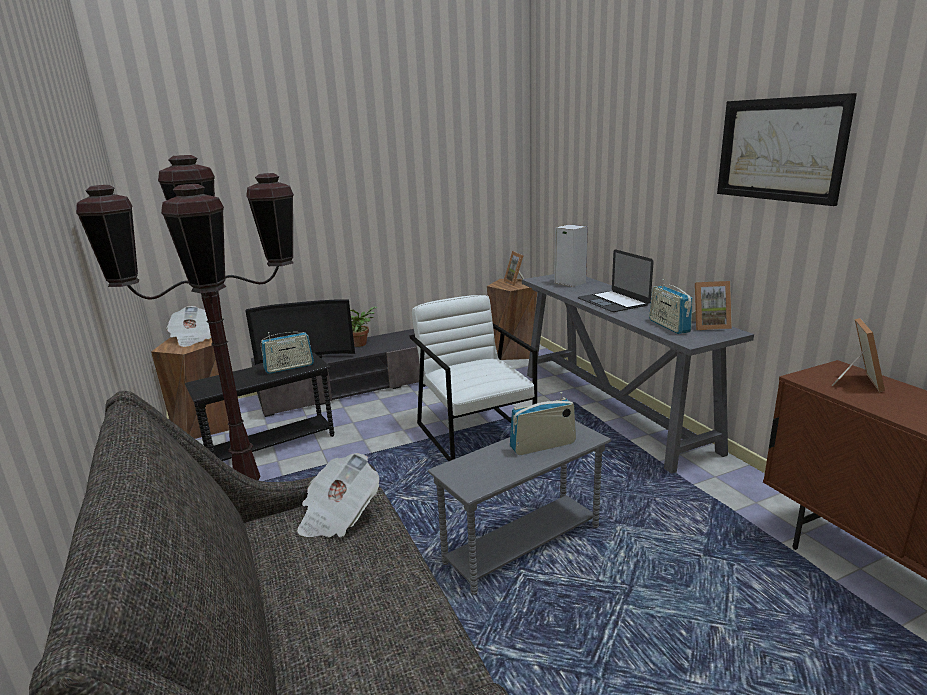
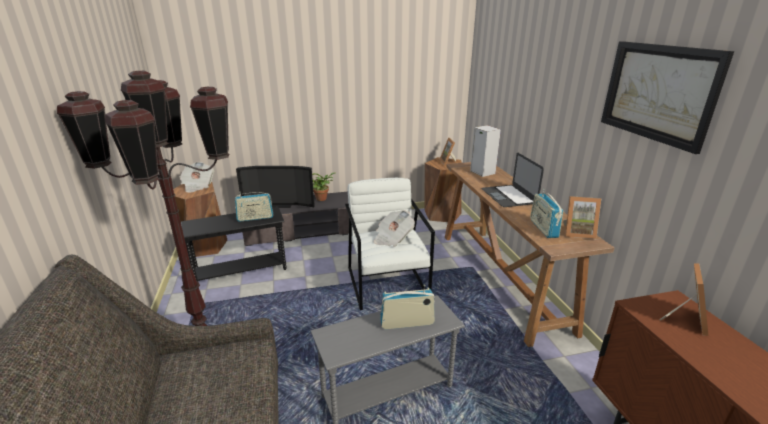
camera: 10 degrees right, 5 degrees up
(338, 515) = (228, 362): newspaper -> newspaper (392, 238)
(613, 410) = (501, 279): grey console table -> brown console table

